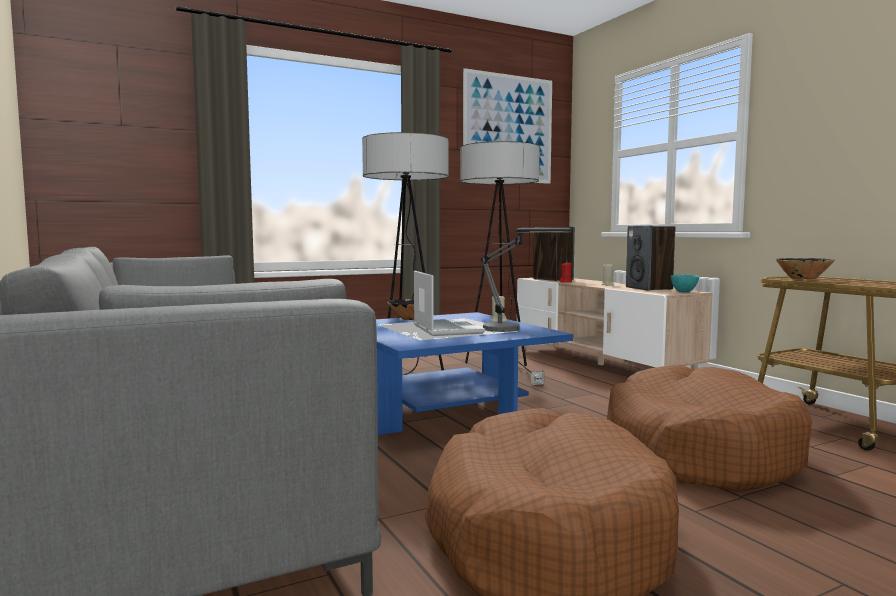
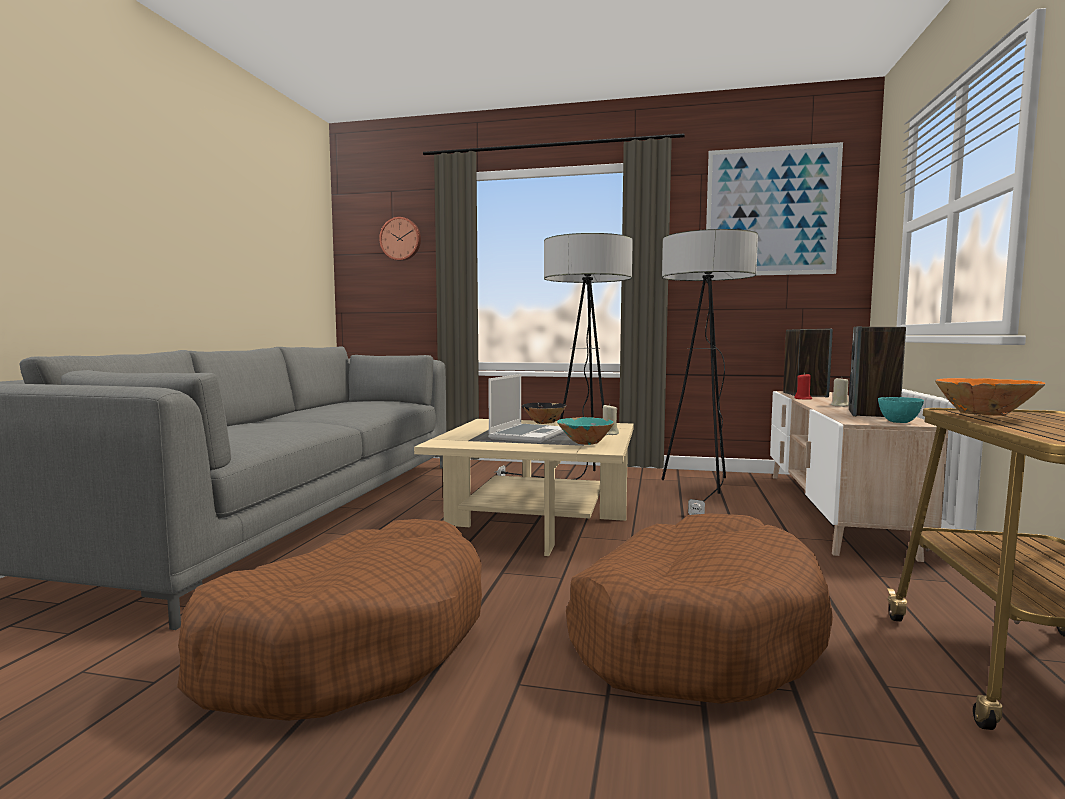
camera: 40 degrees right, 0 degrees up
(135, 109) = (401, 239): none -> wall clock
(445, 414) = (536, 522): blue coffee table -> beige coffee table
(512, 329) = (585, 442): table lamp -> turquoise bowl
(803, 279) = (984, 414): black bowl -> orange bowl

